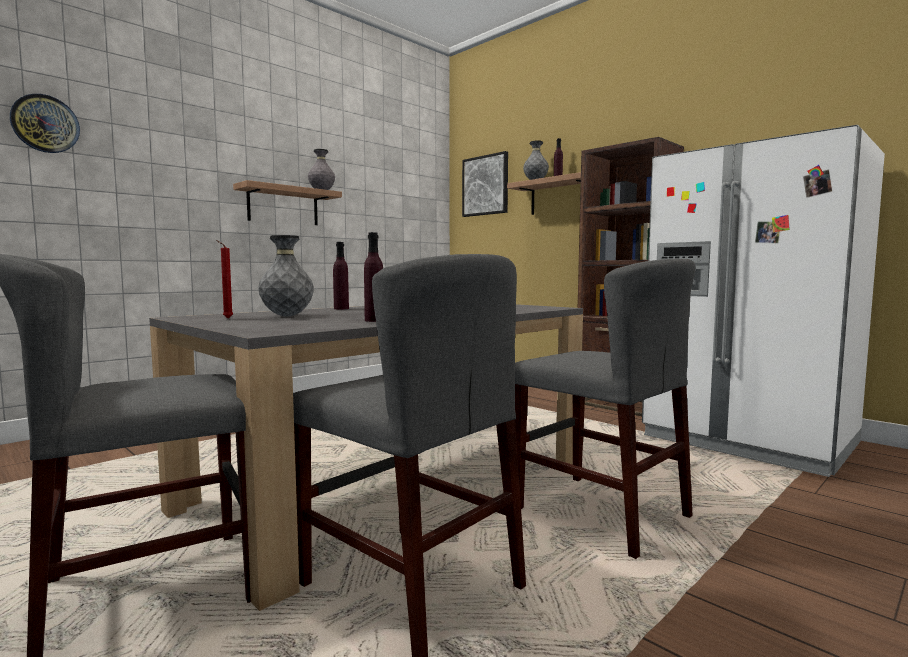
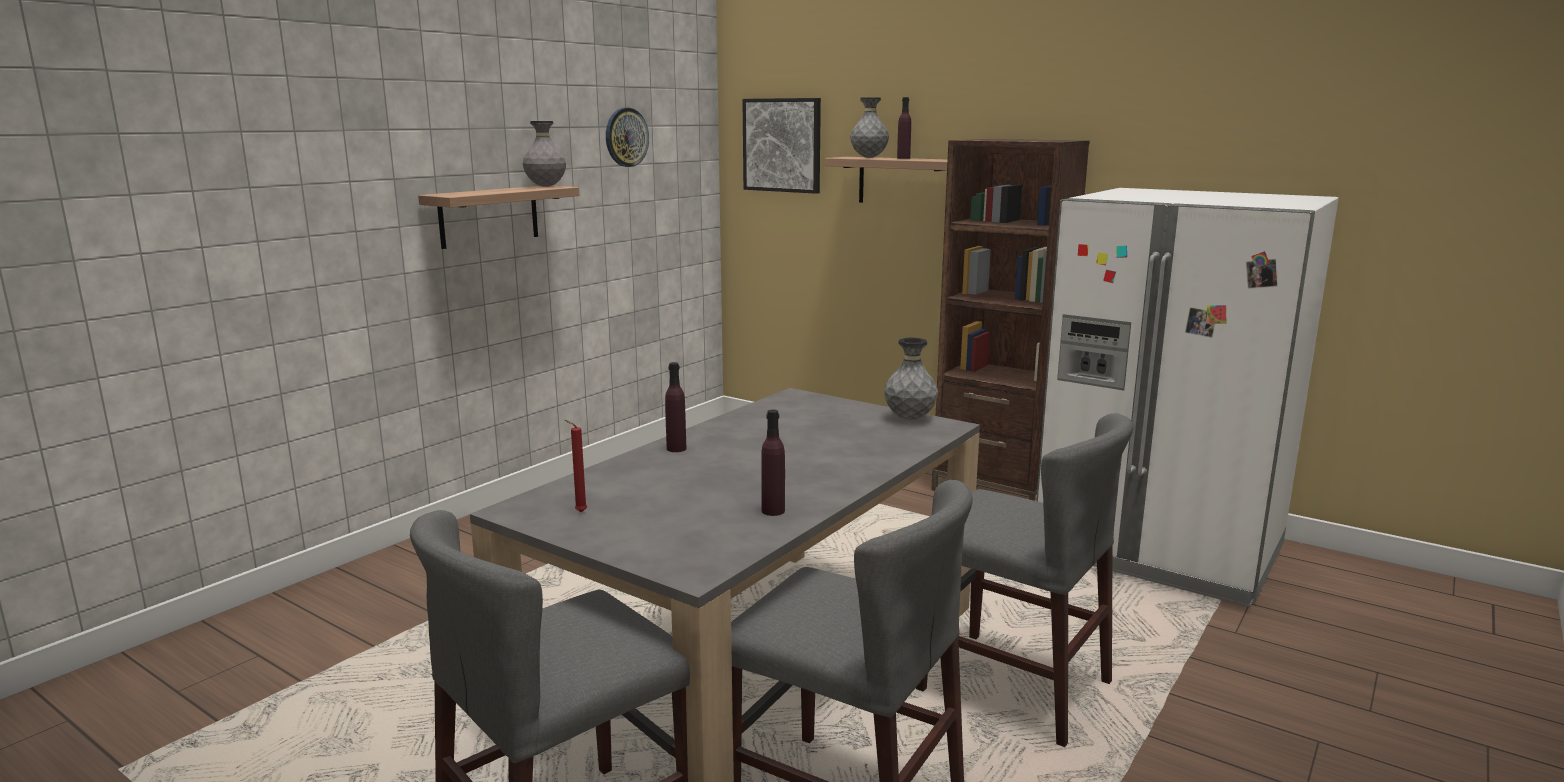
camera: 10 degrees left, 10 degrees up
(45, 124) = (151, 153): wall clock -> wall clock (626, 137)
(287, 316) = (646, 496): grey vase -> grey vase (910, 419)

